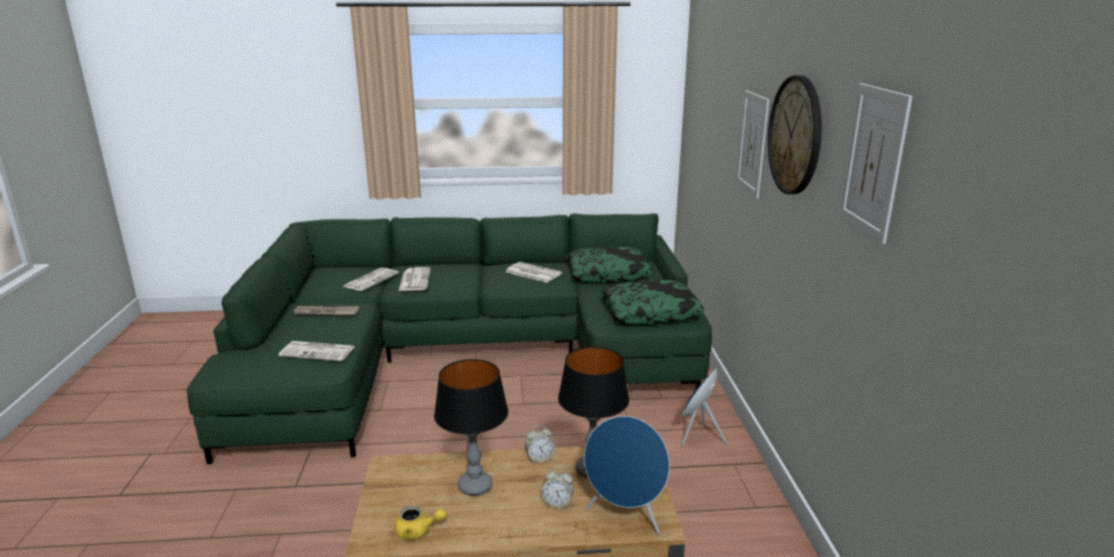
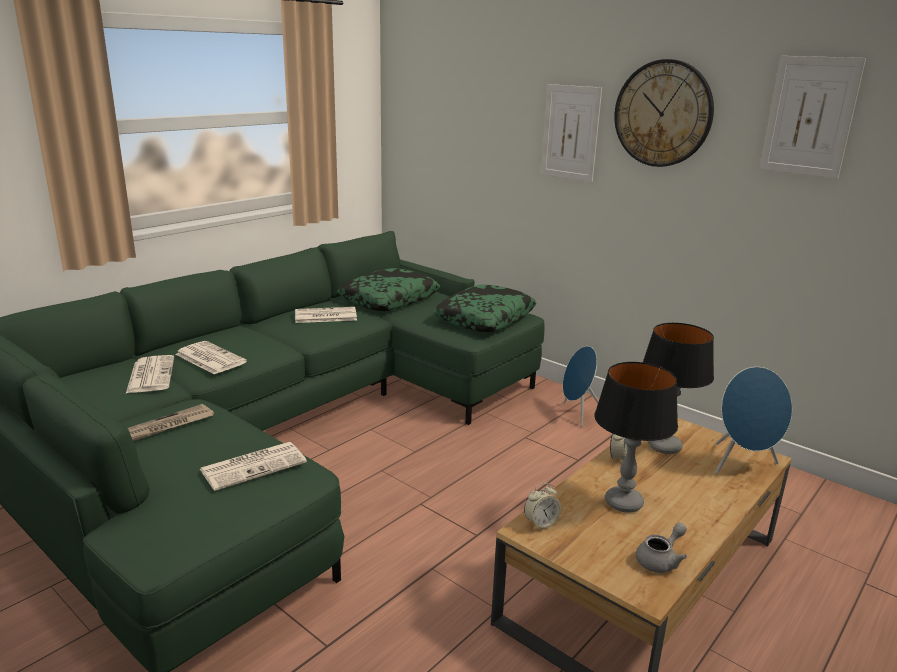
camera: 45 degrees left, 0 degrees up
(417, 531) = (660, 560): yellow teapot -> grey teapot
(557, 503) = (693, 480): alarm clock -> alarm clock (541, 523)

